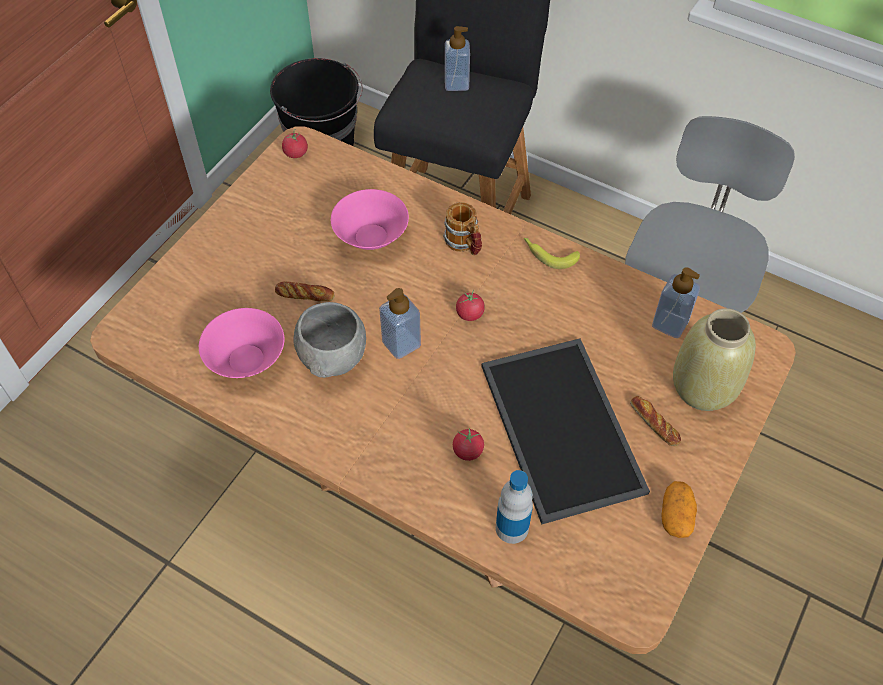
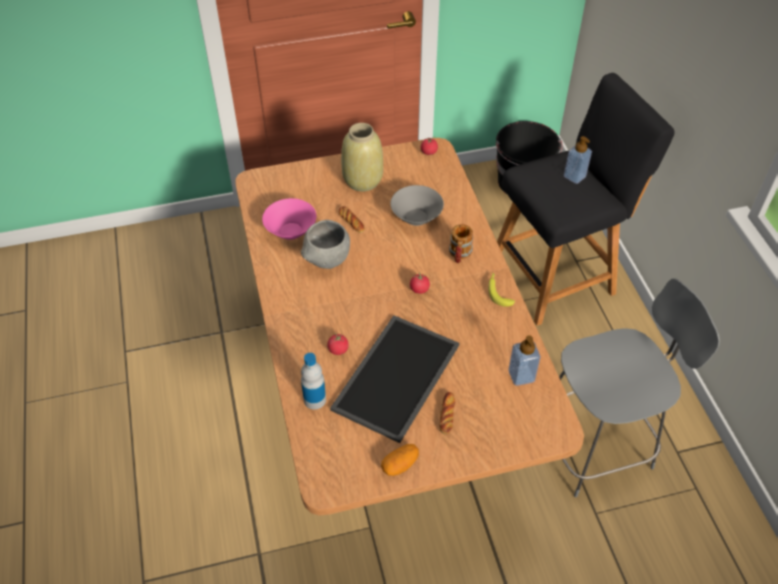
camera: 45 degrees right, 5 degrees down
(372, 236) = (417, 217): pink bowl -> grey bowl
(401, 343) = (368, 277): soap dispenser -> none
(702, 388) = (496, 420): beige vase -> beige vase (362, 180)

